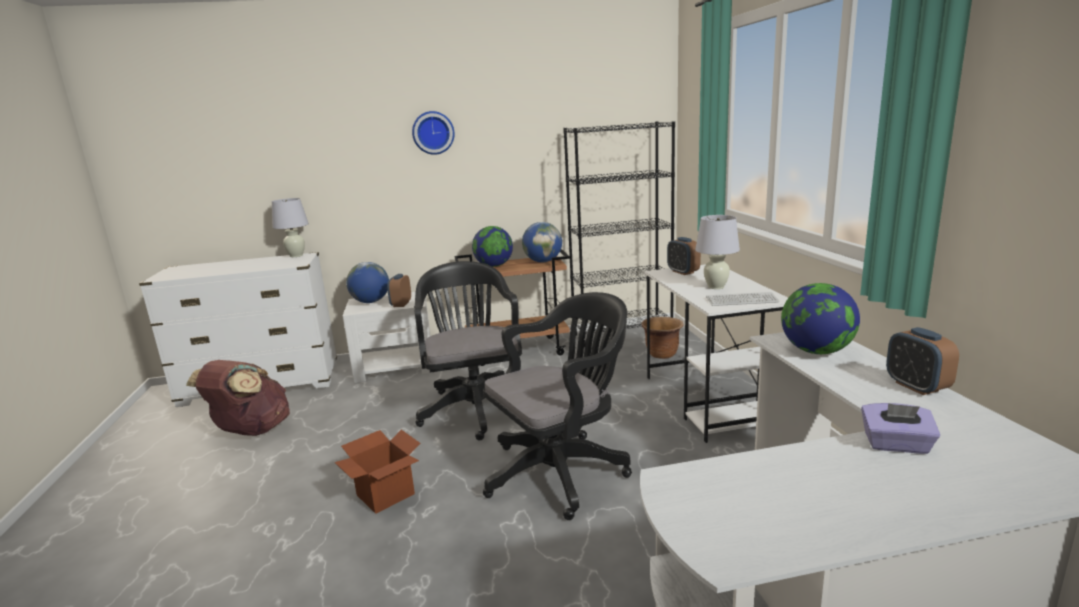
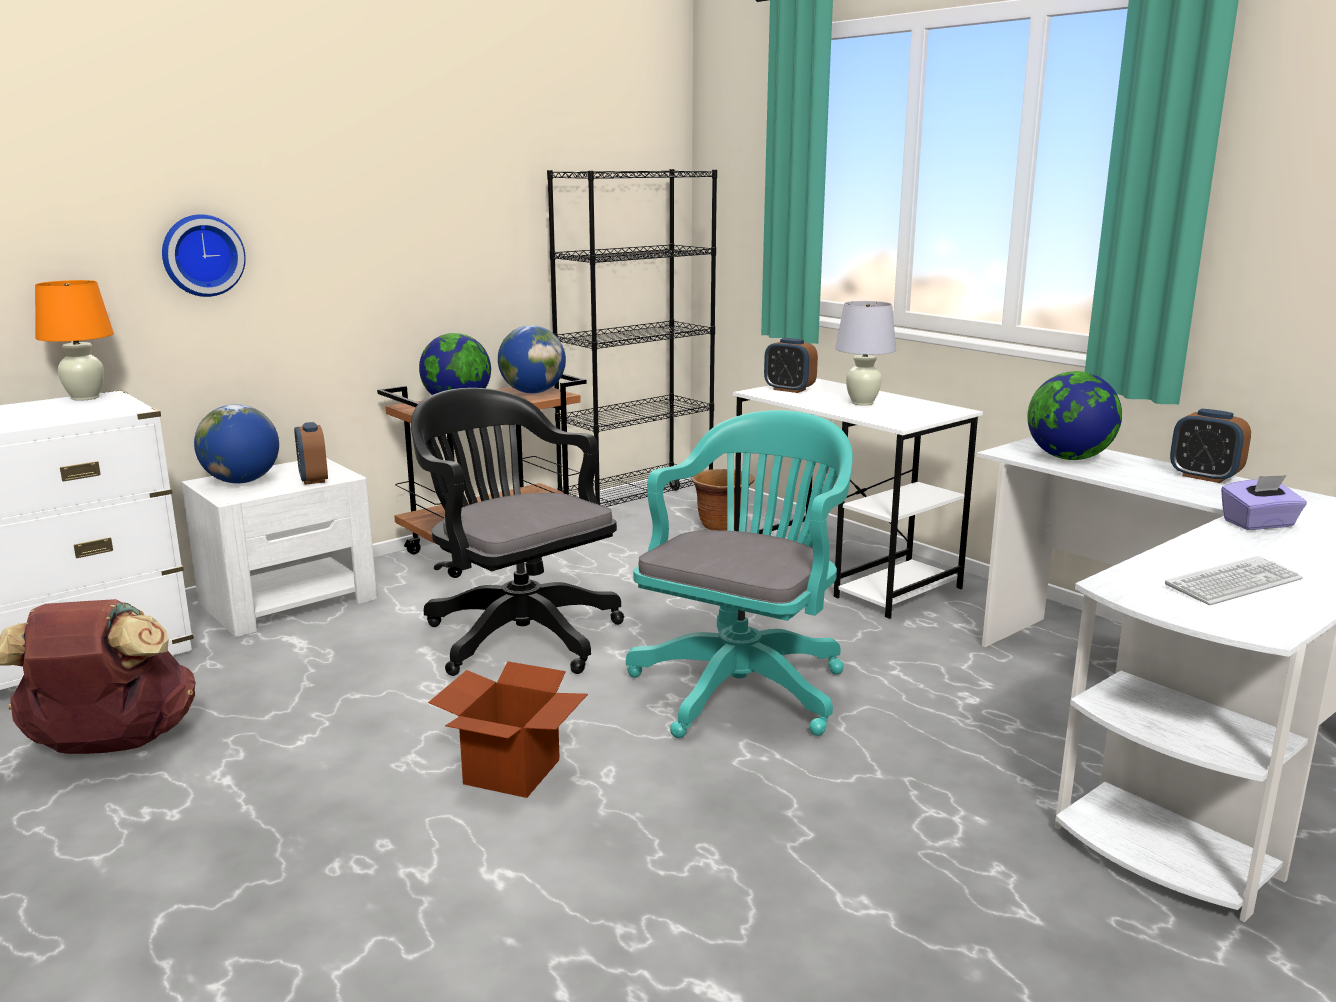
camera: 30 degrees left, 0 degrees up
(296, 256) = (85, 398): white table lamp -> orange table lamp
(433, 133) = (339, 165): wall clock -> wall clock (202, 255)
(561, 471) = (744, 685): black office chair -> turquoise office chair
(741, 300) = (918, 414): keyboard -> keyboard (1233, 583)

